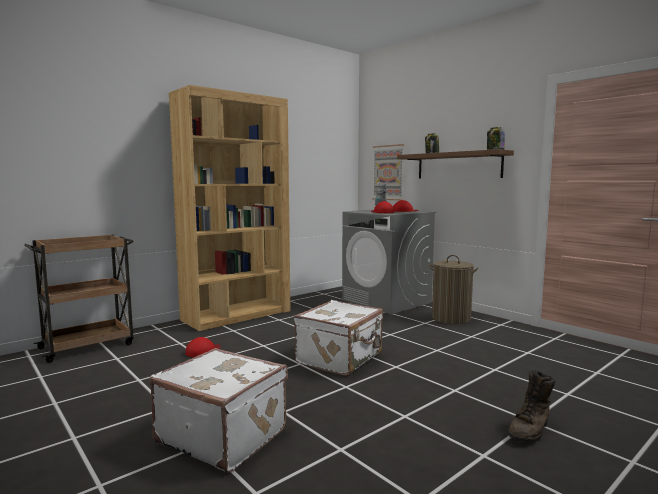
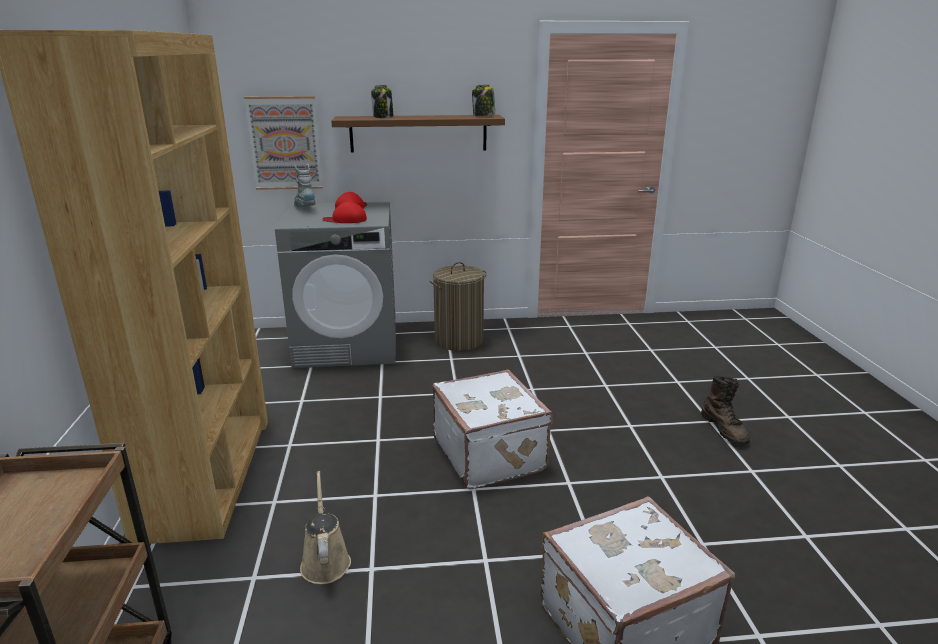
camera: 55 degrees left, 15 degrees up
(203, 351) = (325, 561): red cap -> beige watering can

